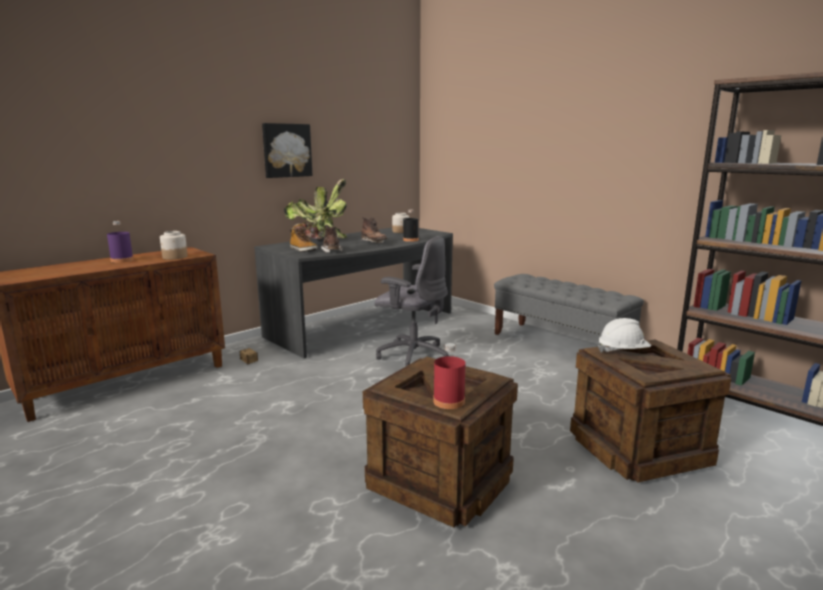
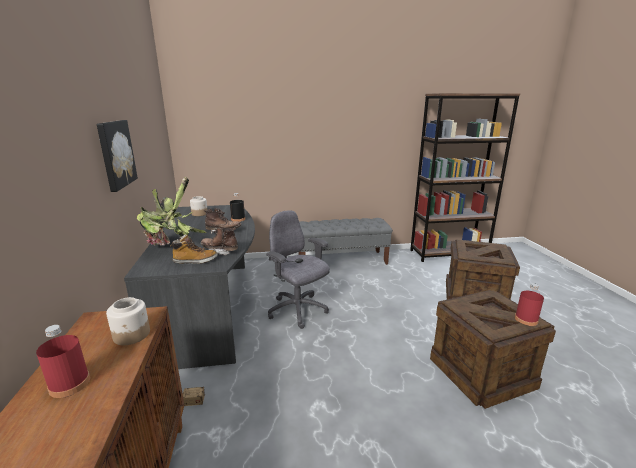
camera: 55 degrees left, 5 degrees up
(122, 260) = (70, 384): purple bottle -> red bottle
(413, 356) = (298, 311): grey office chair -> grey office chair turned 105 degrees counterclockwise
(622, 351) = (470, 251): white hard hat -> none

